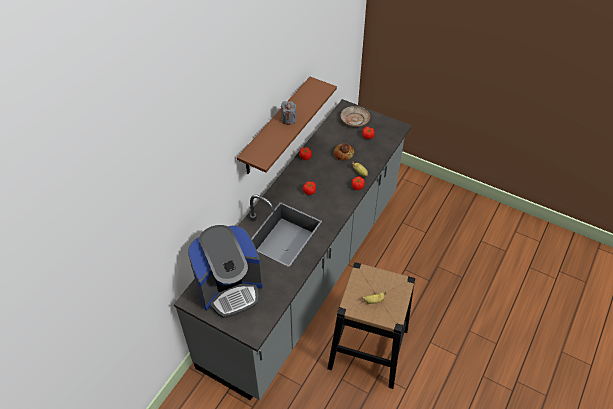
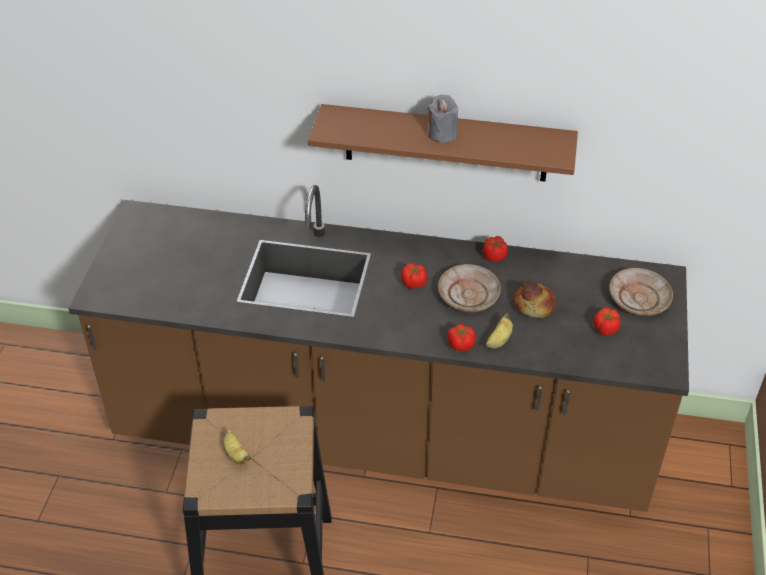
camera: 70 degrees right, 5 degrees down
(229, 288) = (170, 247): coffee machine -> none
(306, 276) = (383, 435): grey counter -> brown counter
(327, 174) = (468, 295): none -> beige plate

